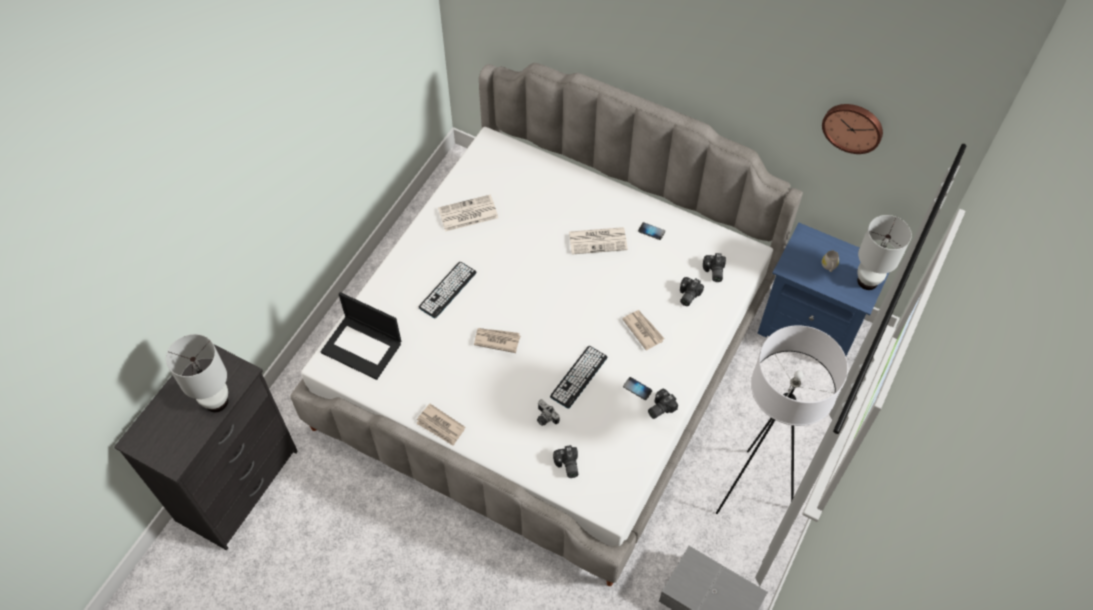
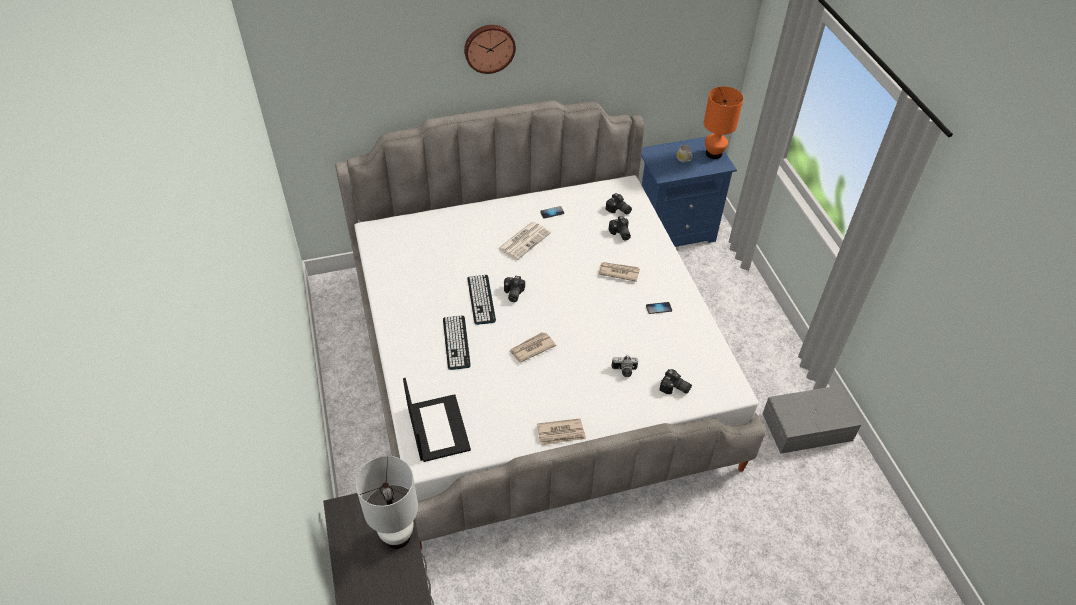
camera: 45 degrees left, 10 degrees down
(362, 347) = (437, 427): laptop -> laptop turned 90 degrees counterclockwise
(467, 214) = (411, 285): newspaper -> none
(579, 377) = (614, 329): keyboard -> keyboard (481, 299)
(659, 407) = (685, 309): camera -> camera (512, 293)
(751, 491) = (751, 344): white floor lamp -> none
(853, 126) = (666, 32): wall clock -> wall clock (489, 47)
(867, 282) = (714, 154): white table lamp -> orange table lamp

